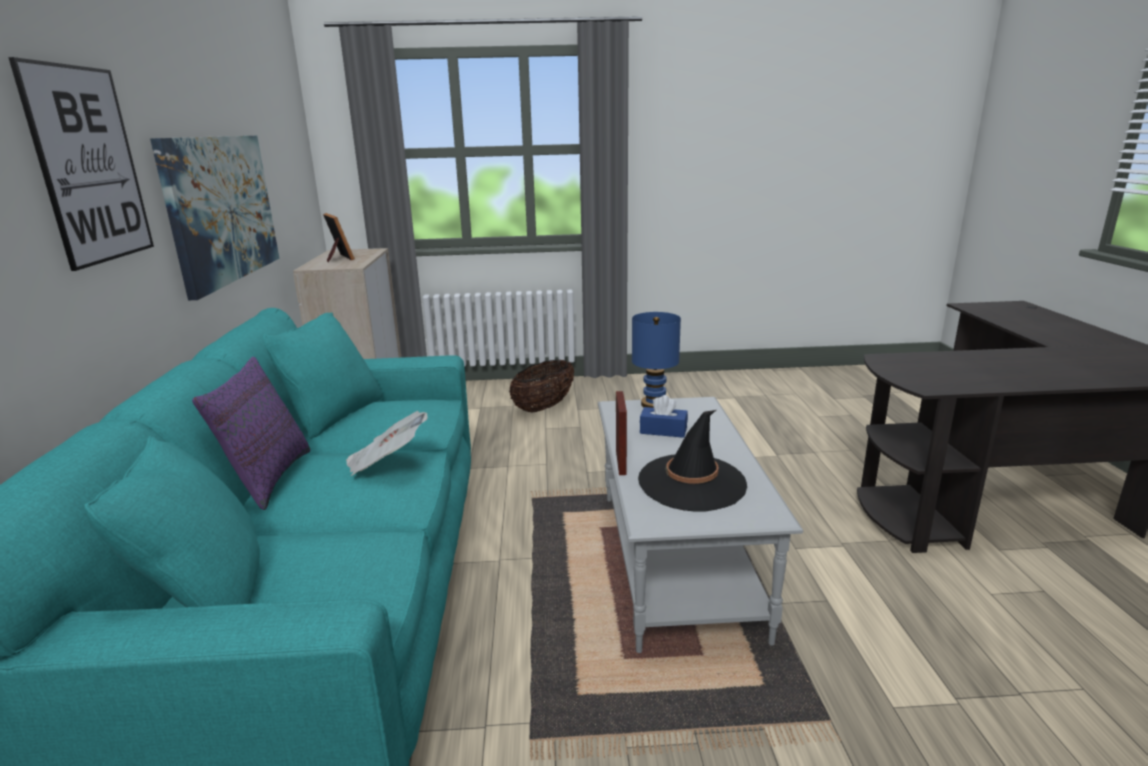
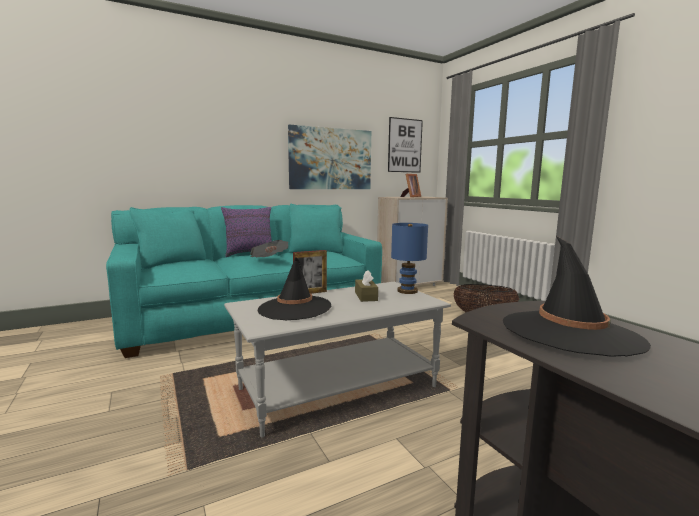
camera: 65 degrees right, 10 degrees down
(89, 165) = (247, 130): picture -> picture (405, 145)
(663, 430) = (366, 296): blue tissue box -> brown tissue box
(951, 371) = (570, 333): none -> black hat

